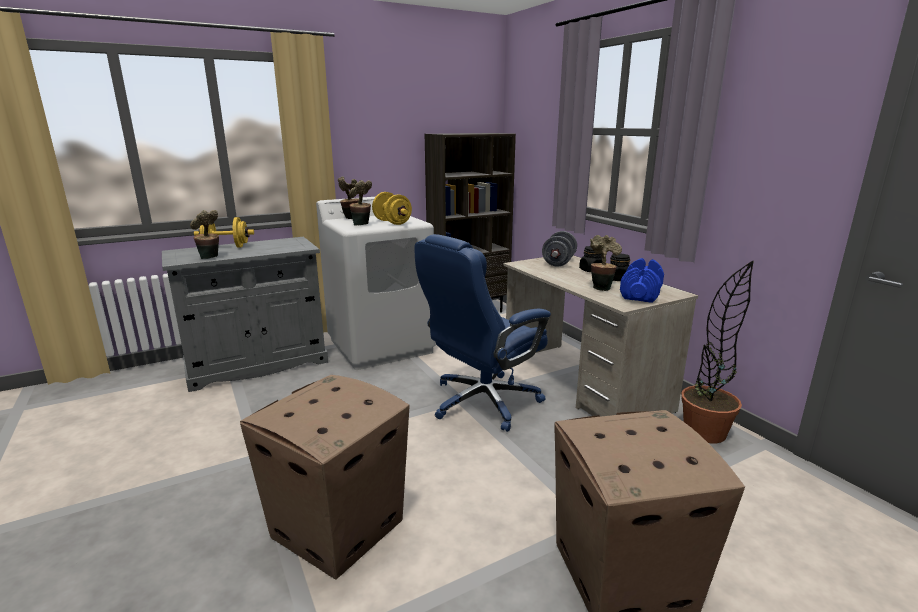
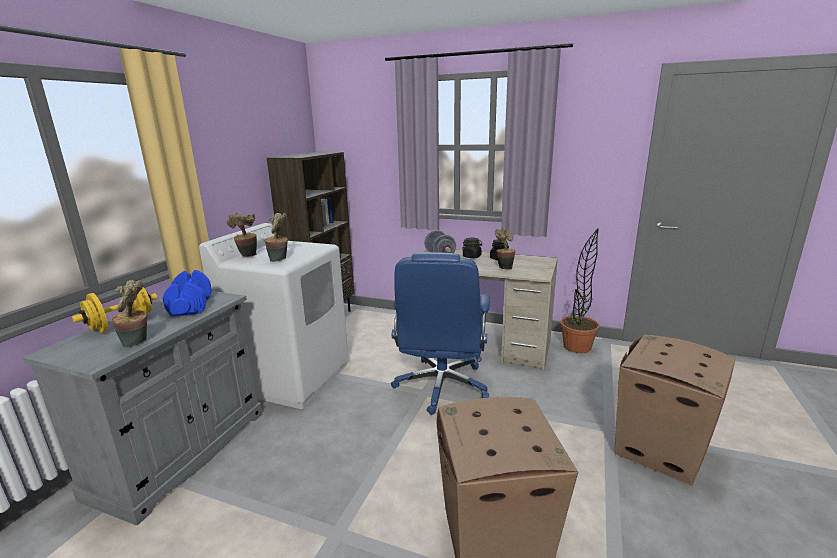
camera: 40 degrees left, 0 degrees up
(392, 222) = (300, 251): yellow dumbbell -> none
(640, 294) = (532, 265): blue dumbbell -> blue dumbbell (190, 306)

